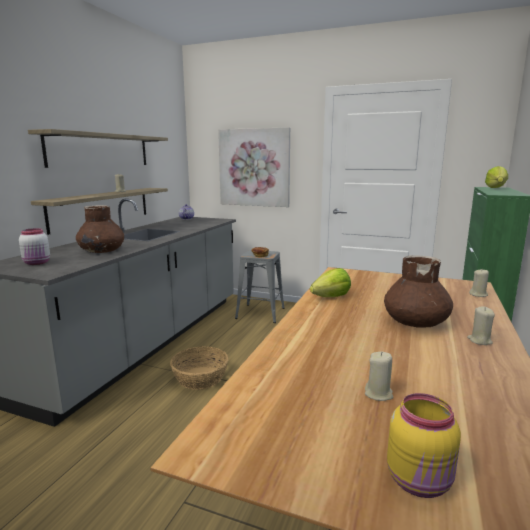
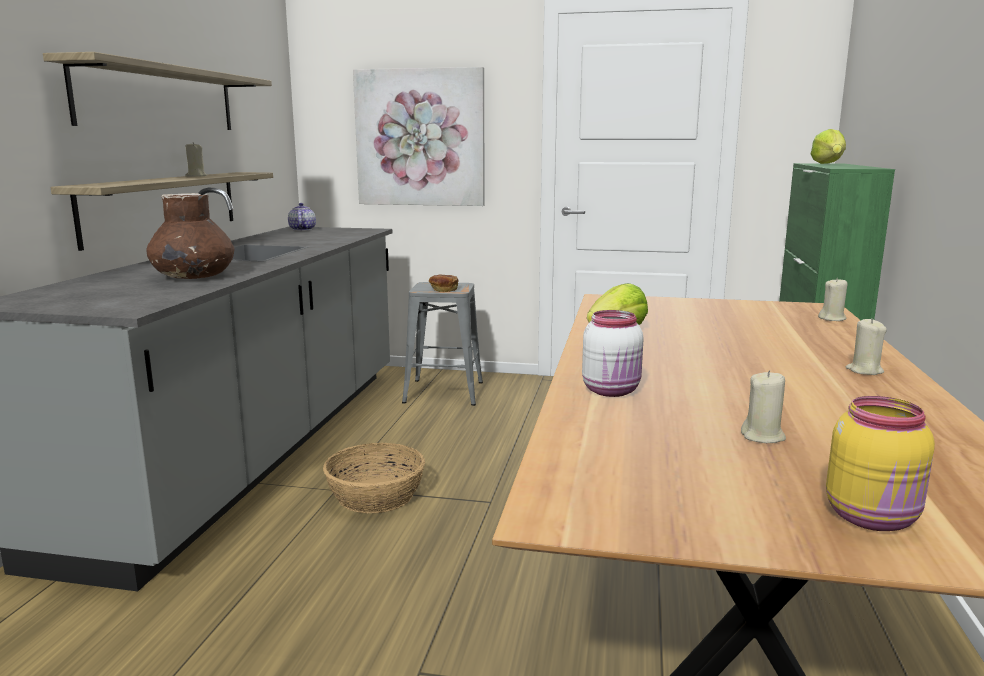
camera: 10 degrees left, 0 degrees up
(37, 263) = (88, 296): white jar -> white jar (612, 391)
(415, 322) = (763, 355): brown vase -> none

